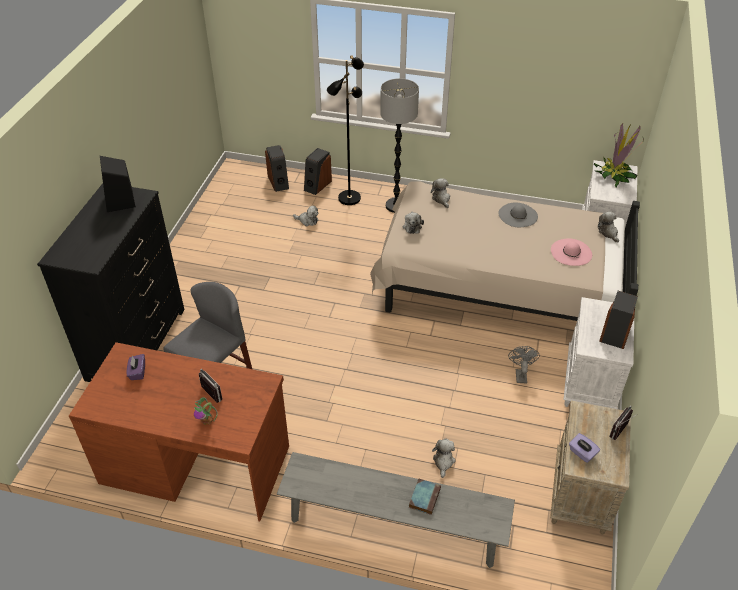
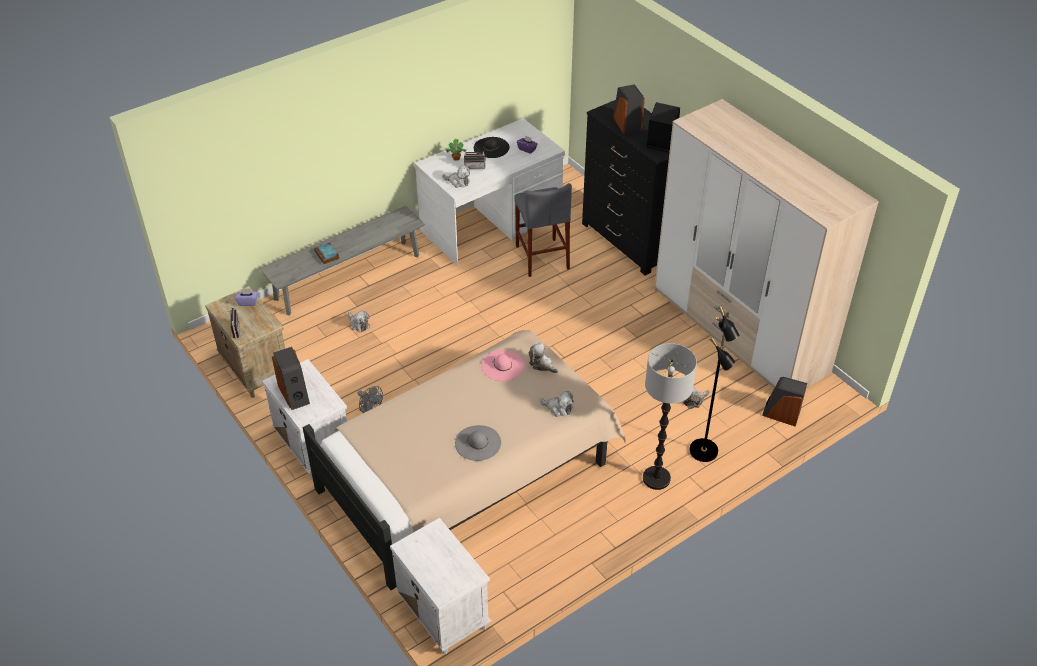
camera: 130 degrees right, 0 degrees up
(159, 404) = (491, 147): none -> black hat
(195, 463) = (492, 224): brown desk -> white desk
(209, 231) = (739, 331): none -> wardrobe
(317, 185) = (749, 440): speaker -> speaker (626, 124)
(571, 252) = (394, 440): pink hat -> pink hat (503, 365)
(608, 232) = (386, 491): plush toy -> plush toy (458, 182)
(614, 174) = (448, 571): potted plant -> none

